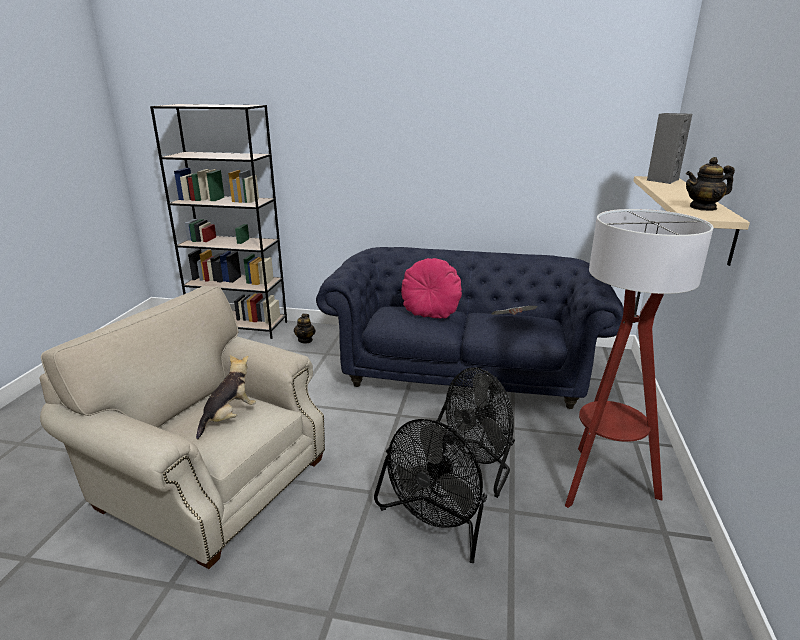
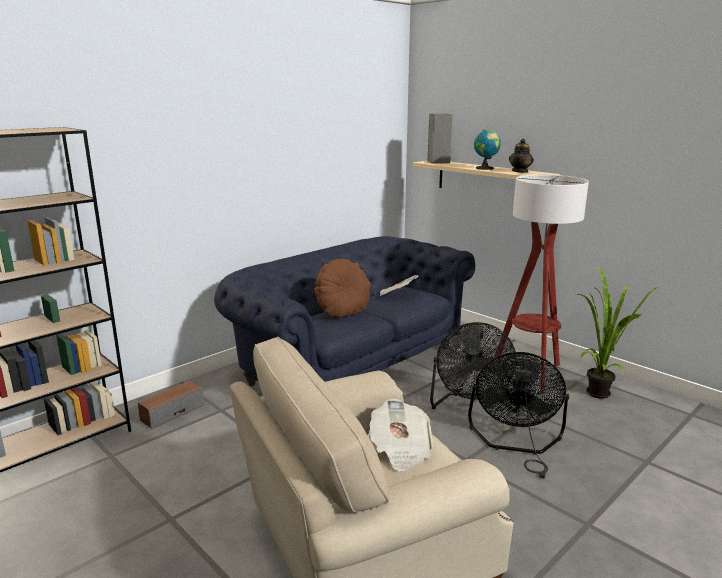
camera: 55 degrees left, 5 degrees down
(229, 417) = (400, 450): plush toy -> newspaper
(305, 340) = (172, 412): teapot -> speaker
(430, 314) = (343, 313): pink pillow -> brown pillow
(434, 518) = (518, 444): black fan -> black fan turned 150 degrees counterclockwise
(642, 554) = (598, 391): none -> potted plant
(678, 196) = (485, 168): none -> globe

